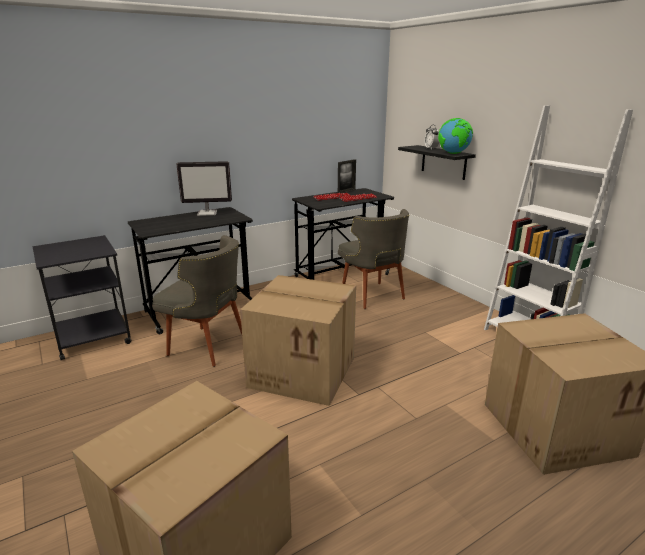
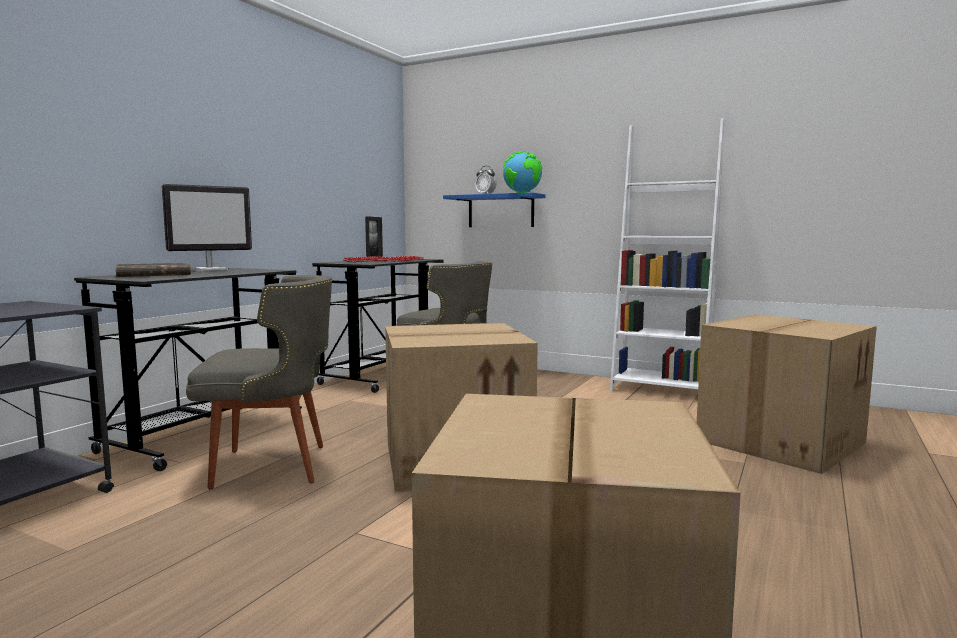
camera: 30 degrees left, 15 degrees down
(166, 221) = (152, 274): none -> brown book
(443, 162) = (500, 211): black shelf -> blue shelf

